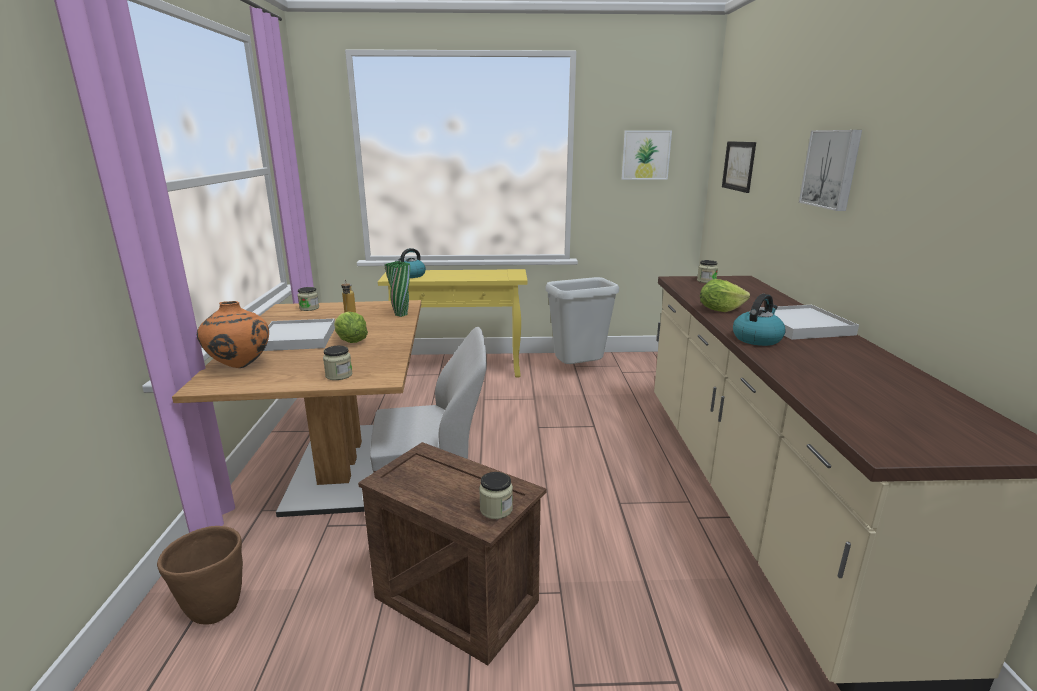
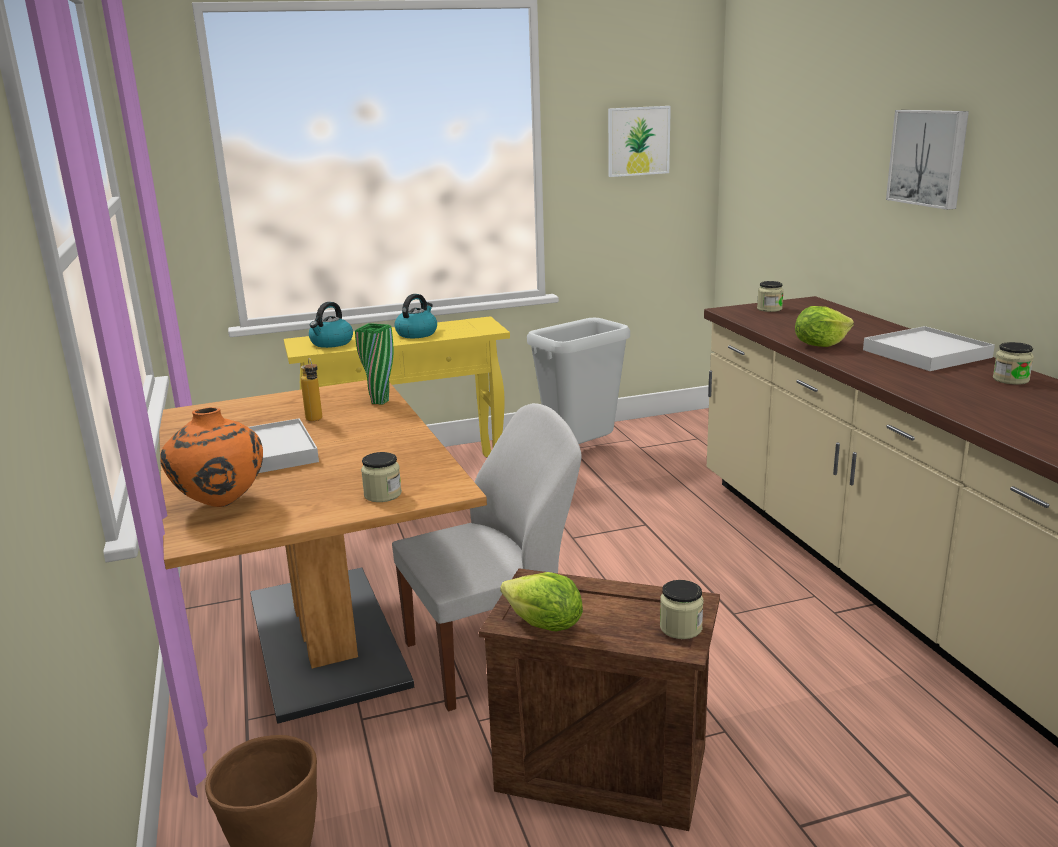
camera: 15 degrees left, 0 degrees up
(309, 308) = (227, 409): jar -> jar (1010, 379)
(350, 341) = (347, 448): lettuce -> lettuce (544, 625)
(738, 166) = (774, 152): picture -> none
(757, 338) = (892, 375): kettle -> kettle (417, 333)

